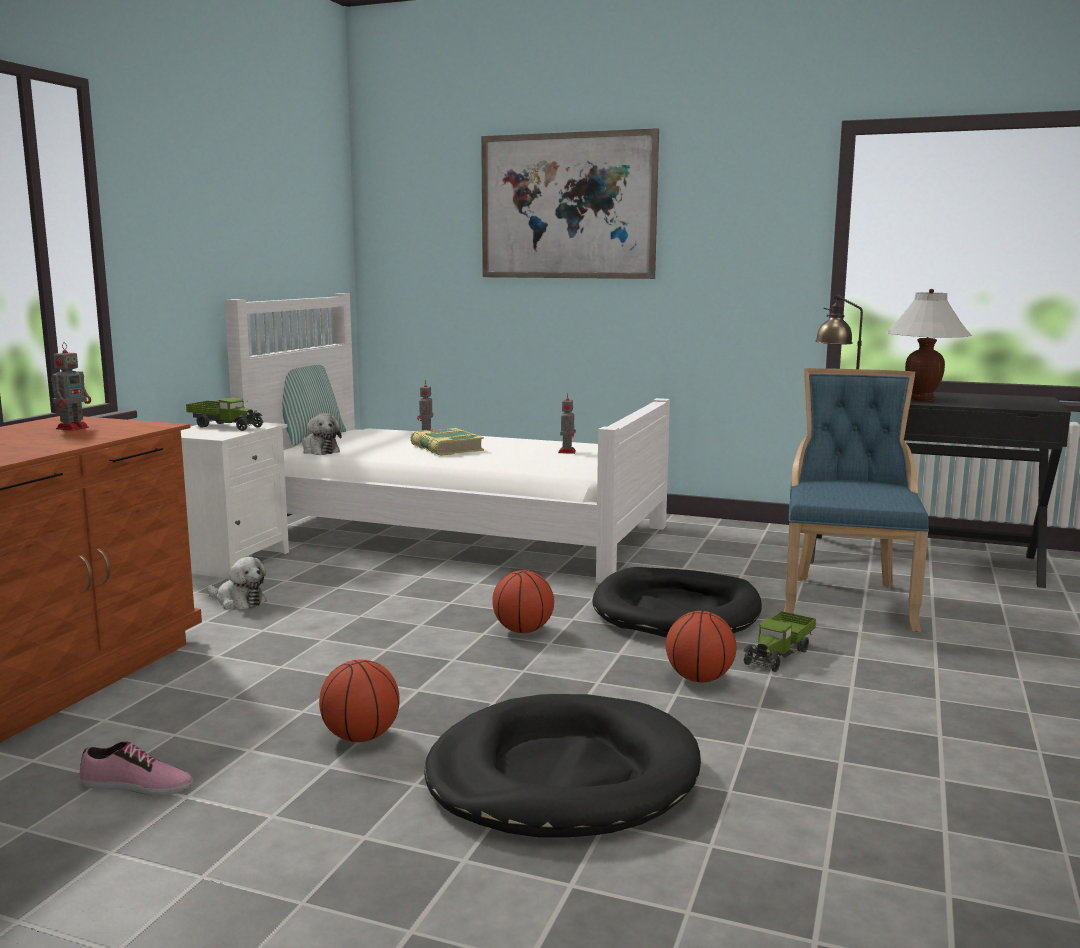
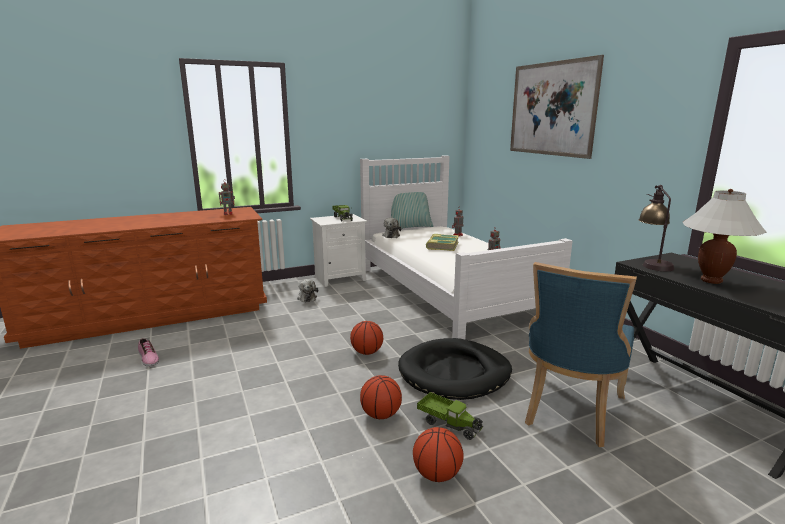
camera: 45 degrees right, 5 degrees up
(360, 737) = (222, 373): basketball -> basketball (436, 475)
(562, 775) = (235, 428): black dog bed -> none
(779, 654) = (449, 423): toy truck -> toy truck turned 135 degrees counterclockwise
(847, 600) = (570, 411): blue chair -> blue chair turned 150 degrees clockwise

